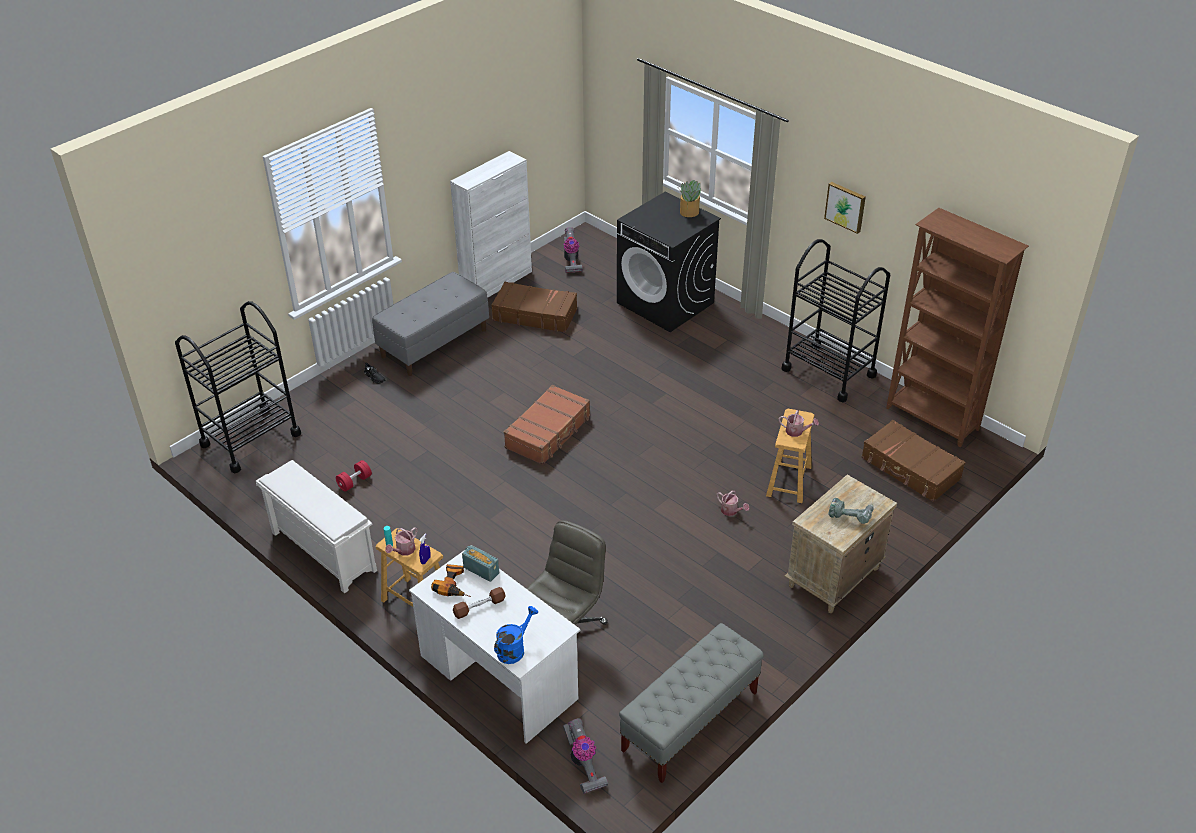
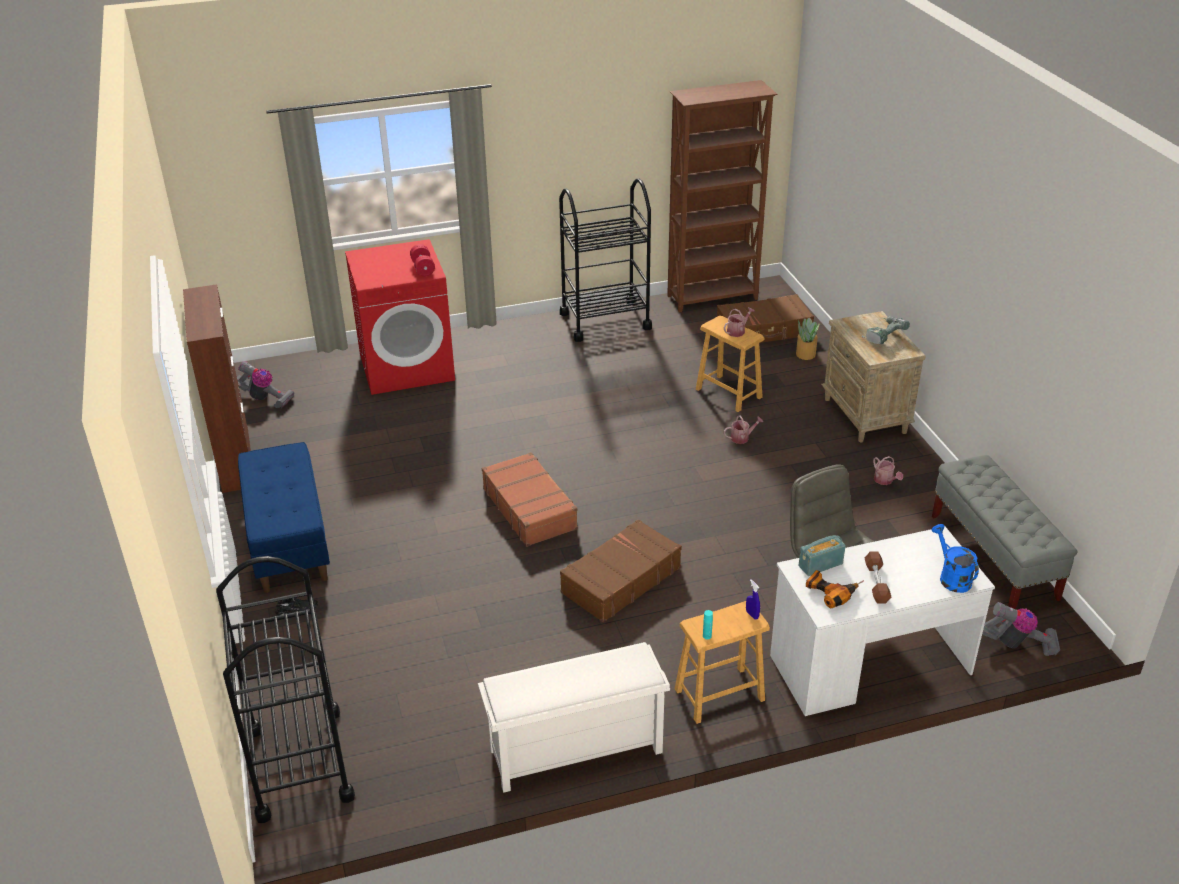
camera: 60 degrees left, 5 degrees down
(354, 482) = (475, 686): red dumbbell -> red dumbbell (423, 268)
(404, 550) = (724, 627): watering can -> watering can (885, 481)
(434, 343) = (288, 541): grey bench -> blue bench
(497, 282) = (235, 460): white cabinet -> brown cabinet
(535, 314) = (325, 452): brown suitcase -> brown suitcase (620, 580)
(666, 303) = (407, 366): black washing machine -> red washing machine
(689, 212) = (398, 251): potted plant -> potted plant (805, 354)
(846, 206) = (565, 147): picture -> none

